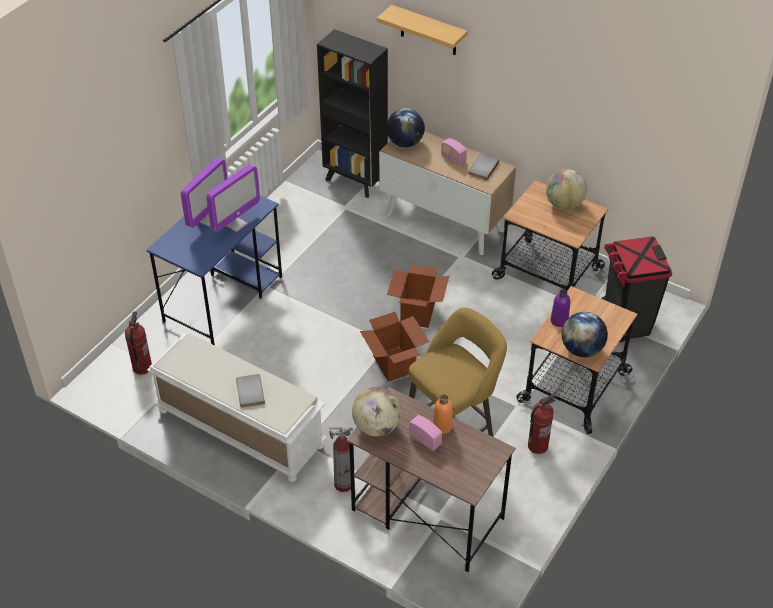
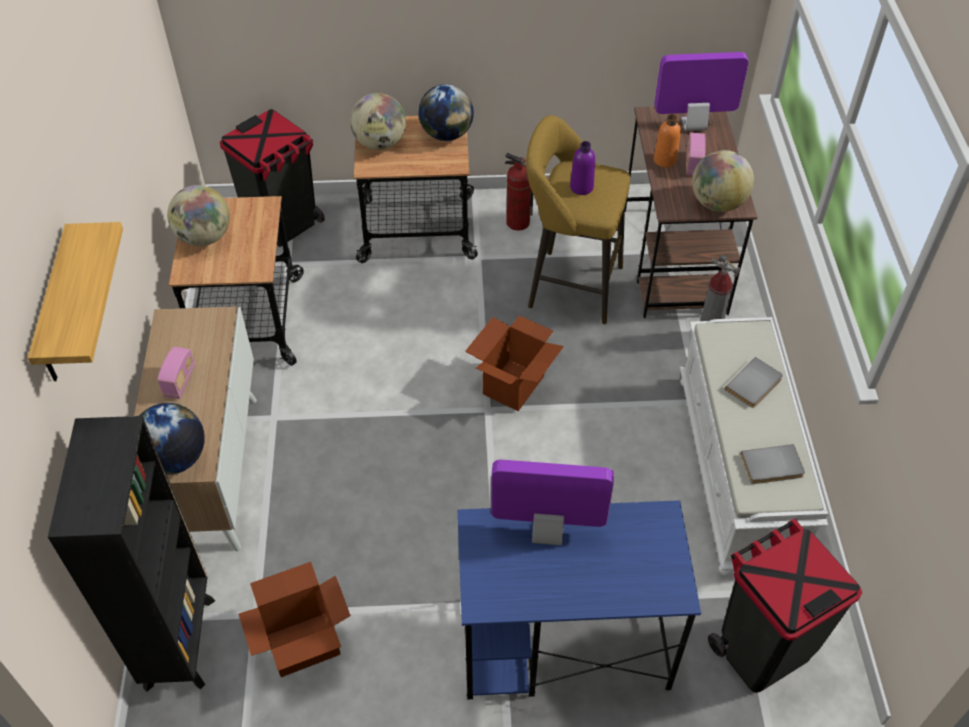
camera: 125 degrees left, 5 degrees up
(142, 367) = (762, 650): fire extinguisher -> black trash can
(207, 219) = (569, 577): monitor -> monitor (693, 125)
(417, 312) = (411, 408): cardboard box -> cardboard box (303, 645)
(482, 168) = (181, 341): grey book -> grey book (772, 467)
(559, 320) = (418, 164): purple bottle -> purple bottle (581, 187)
(597, 312) = (380, 143): none -> globe

